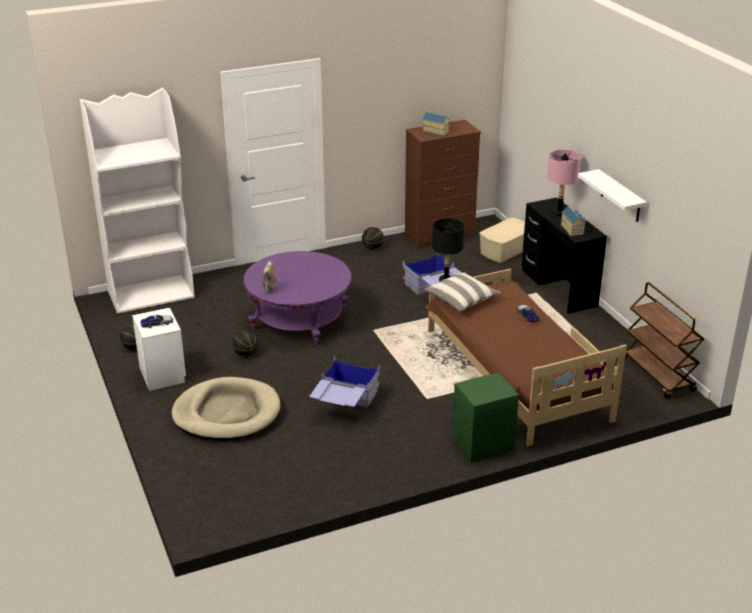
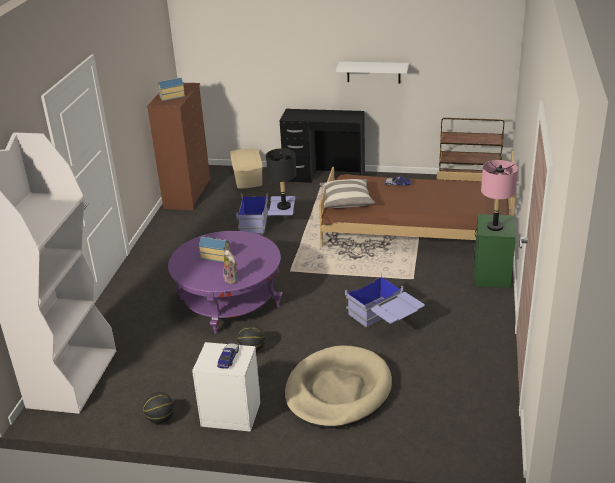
camera: 55 degrees left, 0 degrees up
(373, 247) = (163, 229): basketball -> none
(559, 212) = (310, 114): pink table lamp -> pink table lamp (494, 227)
(572, 229) = (340, 118): toy house -> toy house (216, 256)

